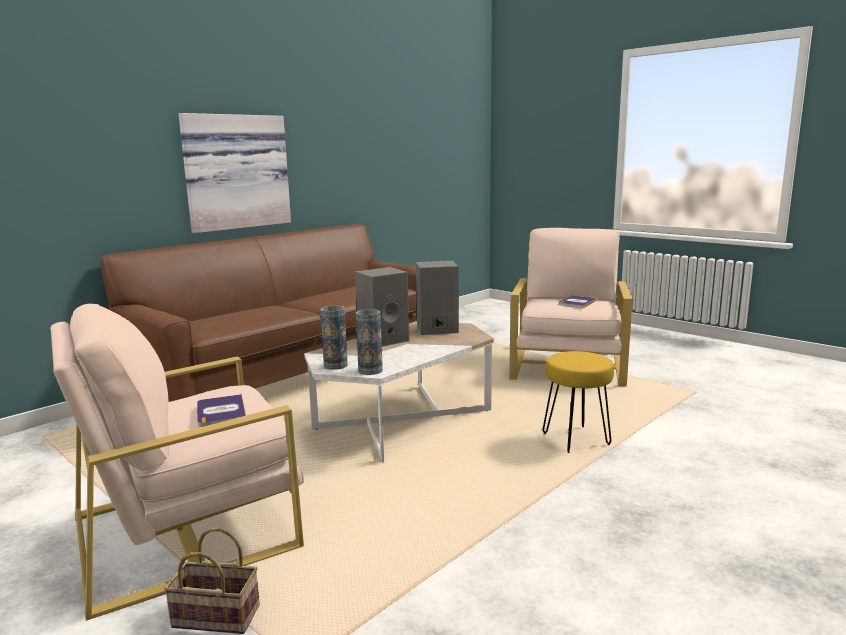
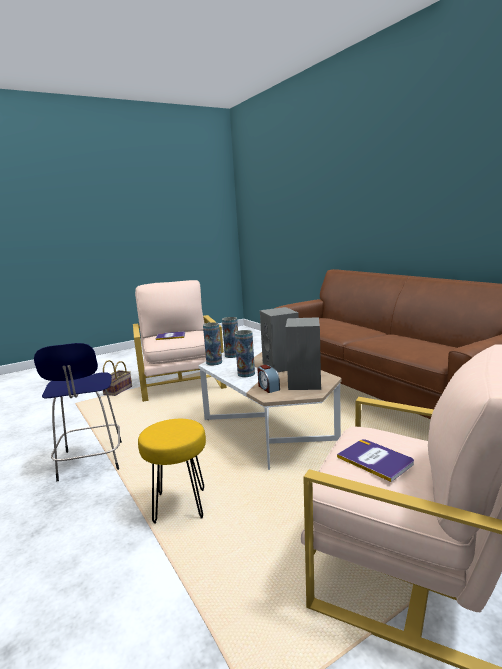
camera: 105 degrees right, 0 degrees up
(235, 172) = (412, 221): picture -> none
(415, 351) = (246, 374): none -> vase
(456, 339) = (268, 388): none -> alarm clock
(539, 525) = (91, 462): none -> blue stool

